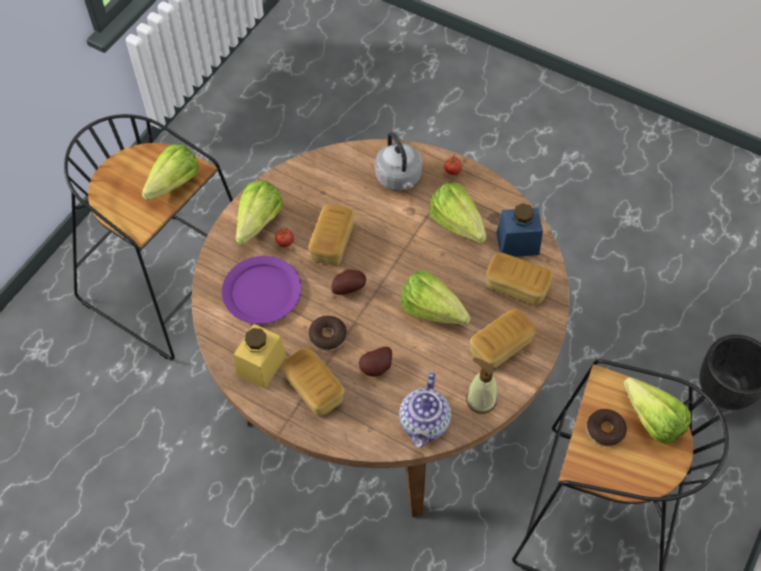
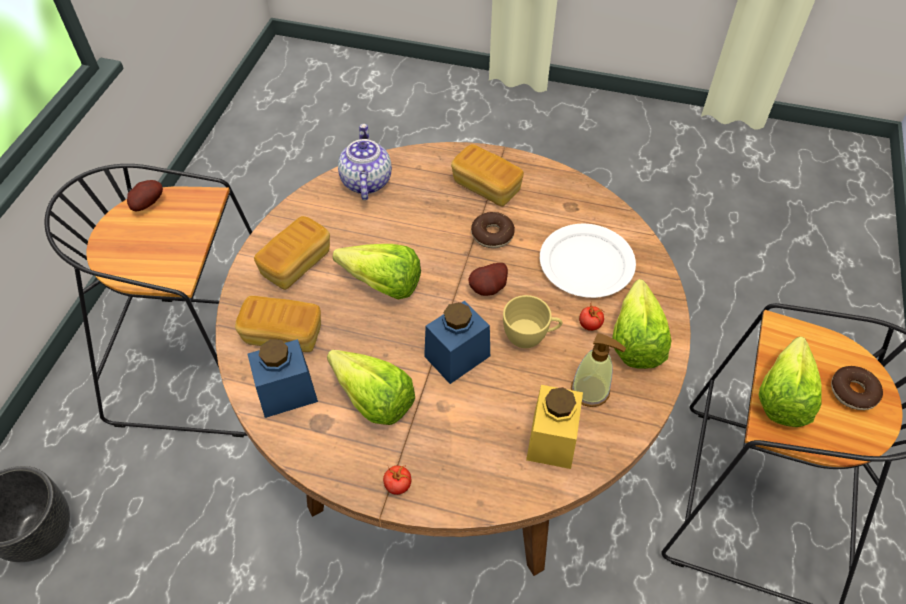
camera: 165 degrees right, 5 degrees down
(261, 291) = (587, 263): purple plate -> white plate
(261, 365) = (549, 195): yellow jar -> yellow jar (552, 439)
(332, 243) = (530, 337): bread -> yellow cup
(377, 368) = (428, 217): potato -> potato (147, 204)
(390, 241) = (457, 356): none -> blue jar
(399, 179) = (473, 453): grey kettle -> none
(480, 400) = (312, 211): soap dispenser -> soap dispenser (590, 391)
(605, 430) = (180, 234): donut -> donut (853, 392)
(648, 415) = (131, 259): lettuce -> none

